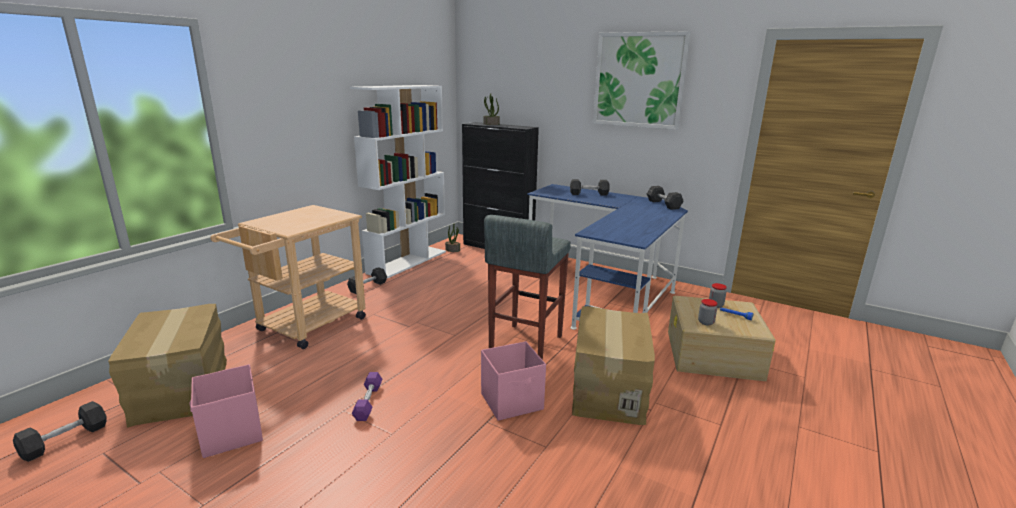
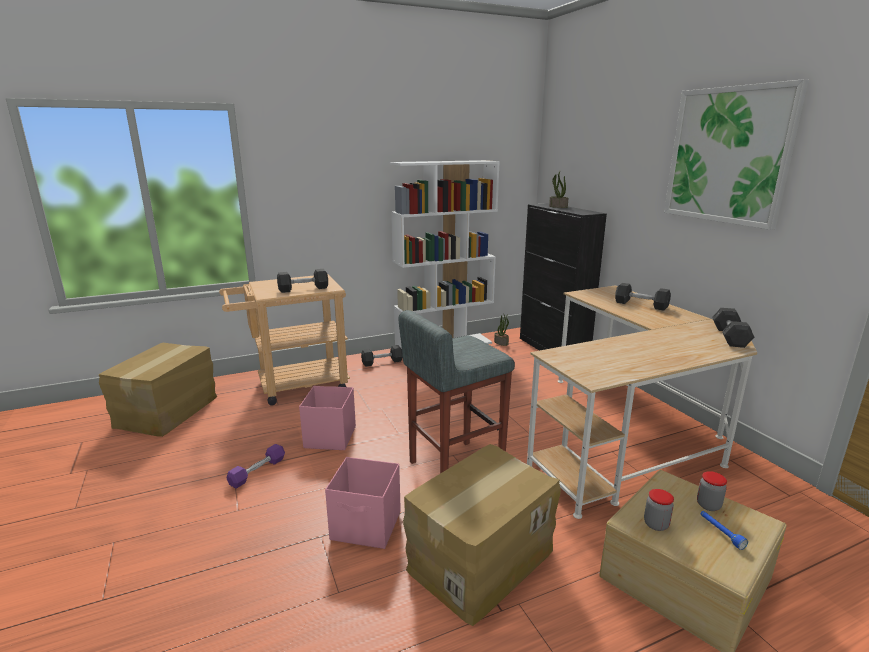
camera: 35 degrees right, 0 degrees up
(65, 440) = (78, 424): grey dumbbell -> grey dumbbell (303, 289)
(231, 434) = (151, 459): pink storage box -> pink storage box (329, 438)
(606, 289) = (628, 433): blue desk -> beige desk

